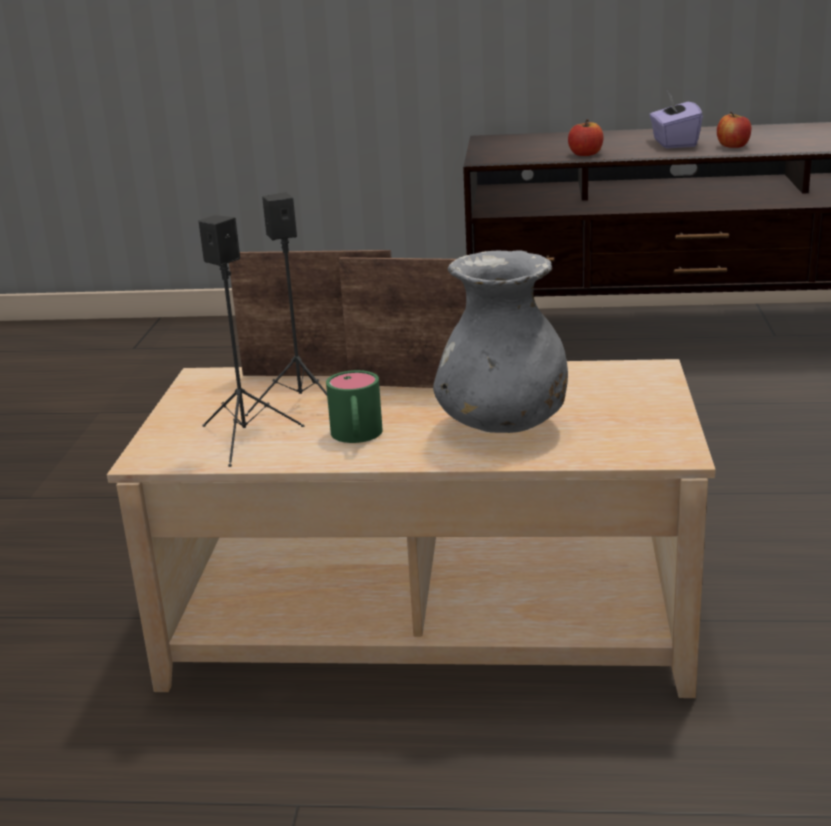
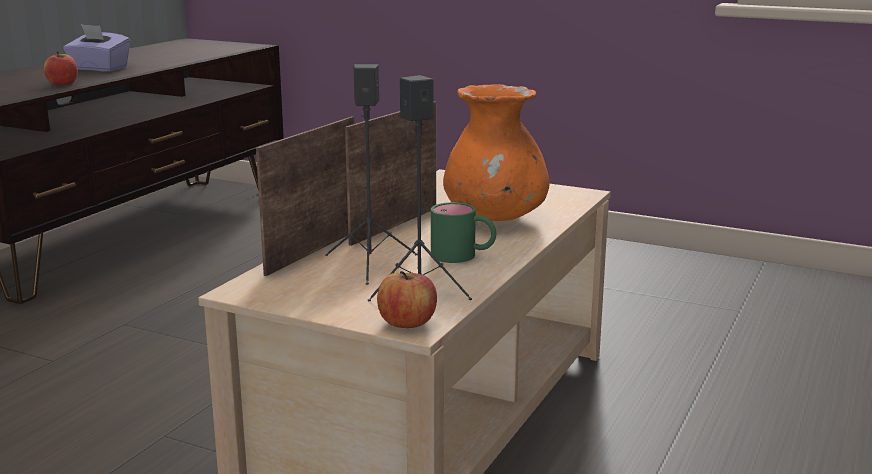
camera: 70 degrees left, 5 degrees down
(503, 426) = (495, 219): grey vase -> orange vase
(733, 146) = (149, 63): apple -> apple (407, 323)

